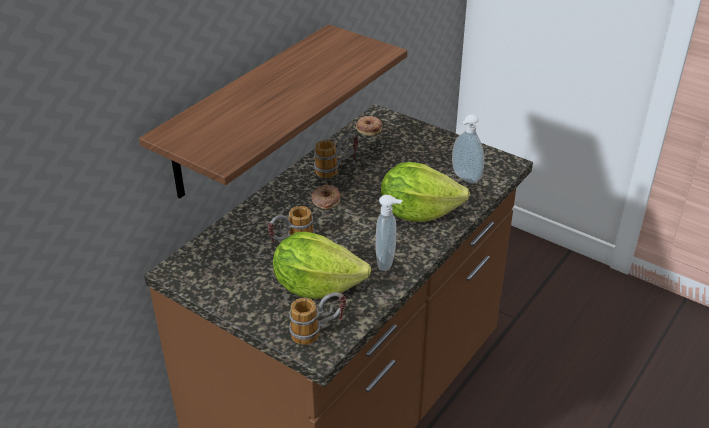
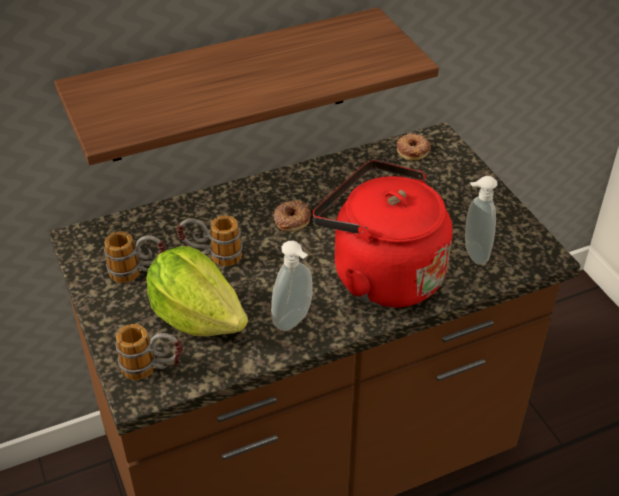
camera: 30 degrees right, 5 degrees up
(336, 169) = (334, 187): mug -> mug (139, 274)
(418, 212) = (381, 274): lettuce -> red kettle

